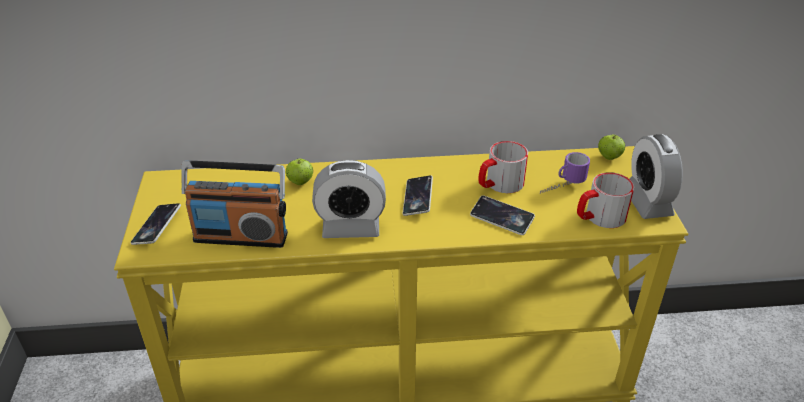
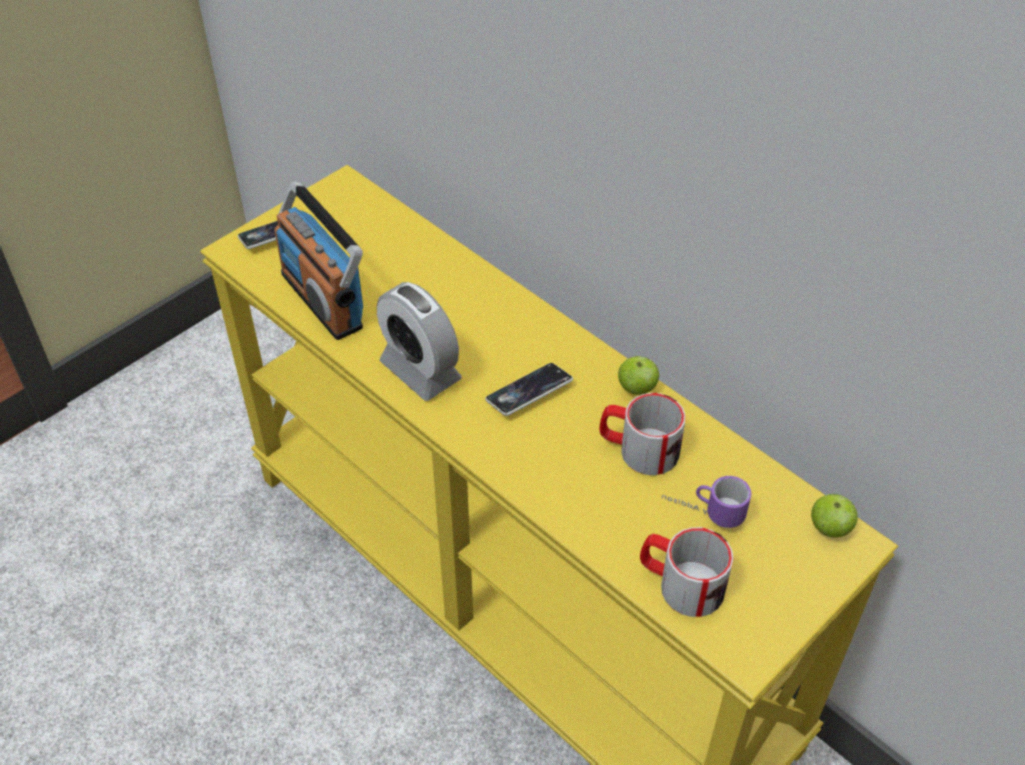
camera: 50 degrees right, 10 degrees up
(300, 182) = (452, 282): apple -> apple (637, 389)
(501, 218) = (573, 488): phone -> none
(647, 202) = (771, 620): alarm clock -> none

